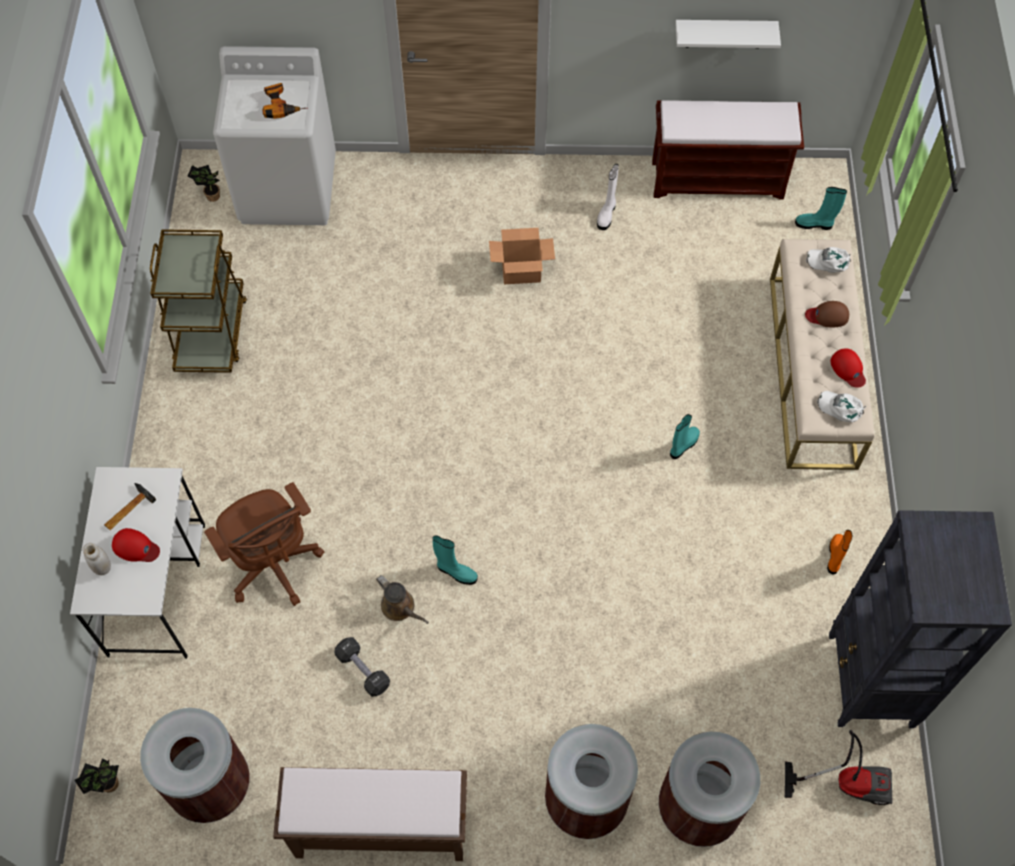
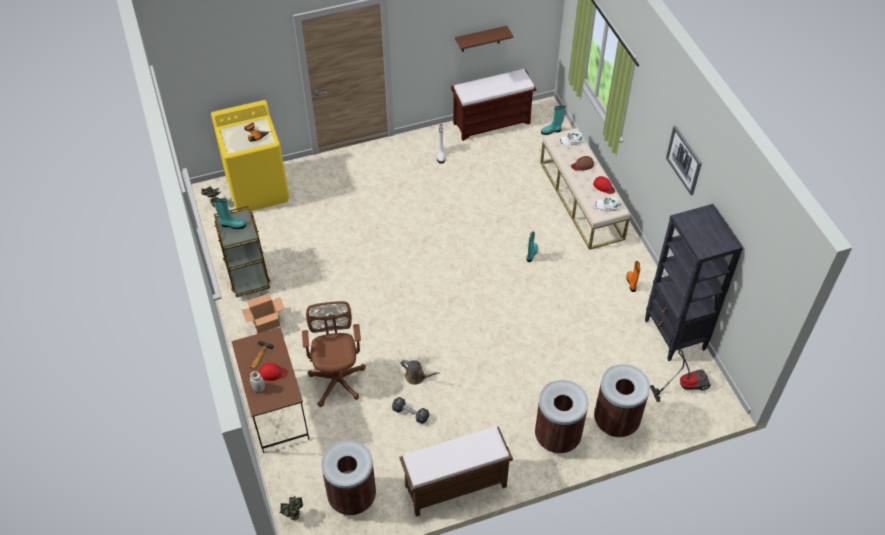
camera: 20 degrees left, 10 degrees down
(157, 587) = (276, 409): white desk -> brown desk
(274, 566) = (337, 378): brown office chair -> brown office chair turned 135 degrees counterclockwise
(288, 189) = (258, 189): white washing machine -> yellow washing machine
(455, 572) = (439, 350): turquoise boot -> turquoise boot (232, 225)
(521, 272) = (408, 195): cardboard box -> cardboard box (266, 323)
(724, 33) = (480, 39): white shelf -> brown shelf
(977, 401) = (684, 160): none -> picture

